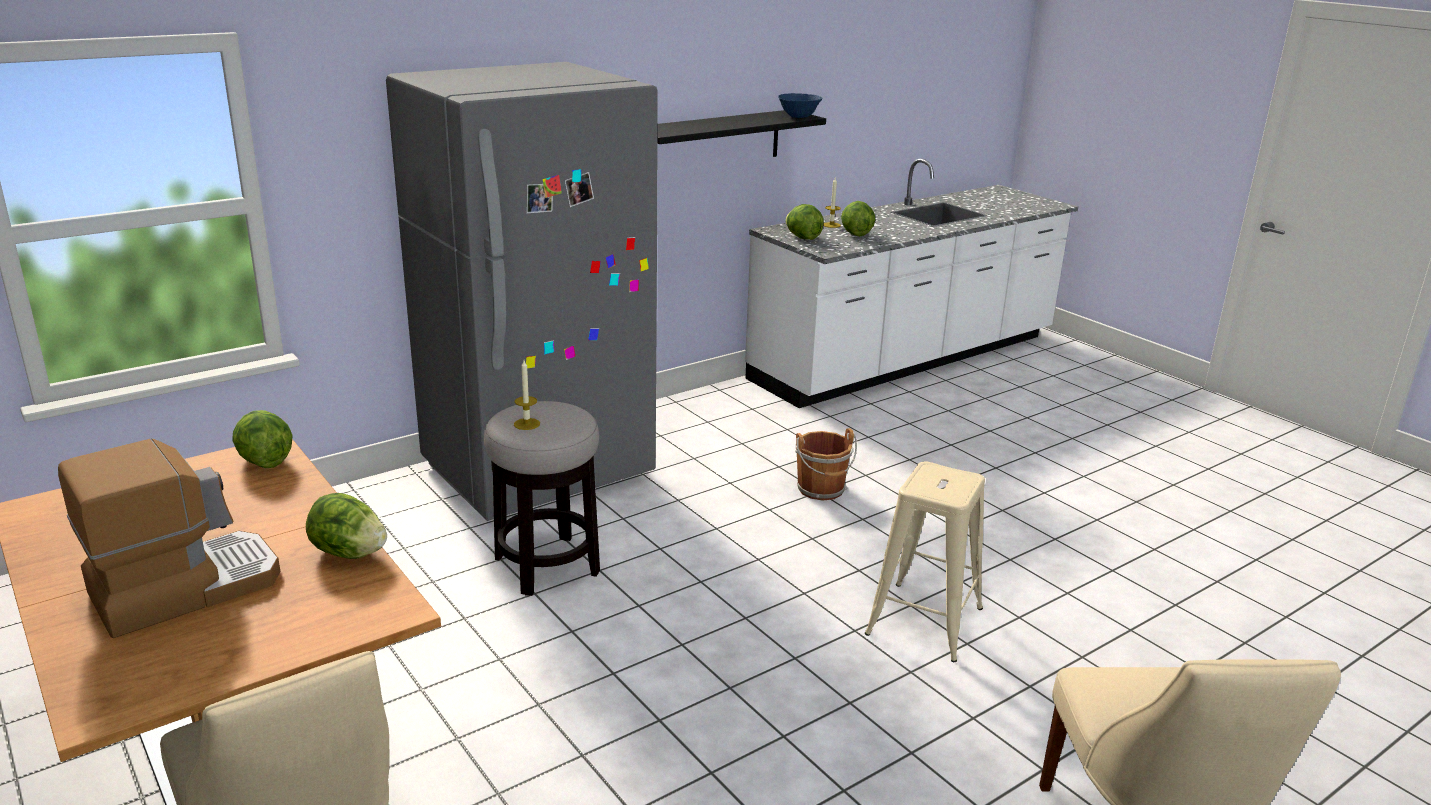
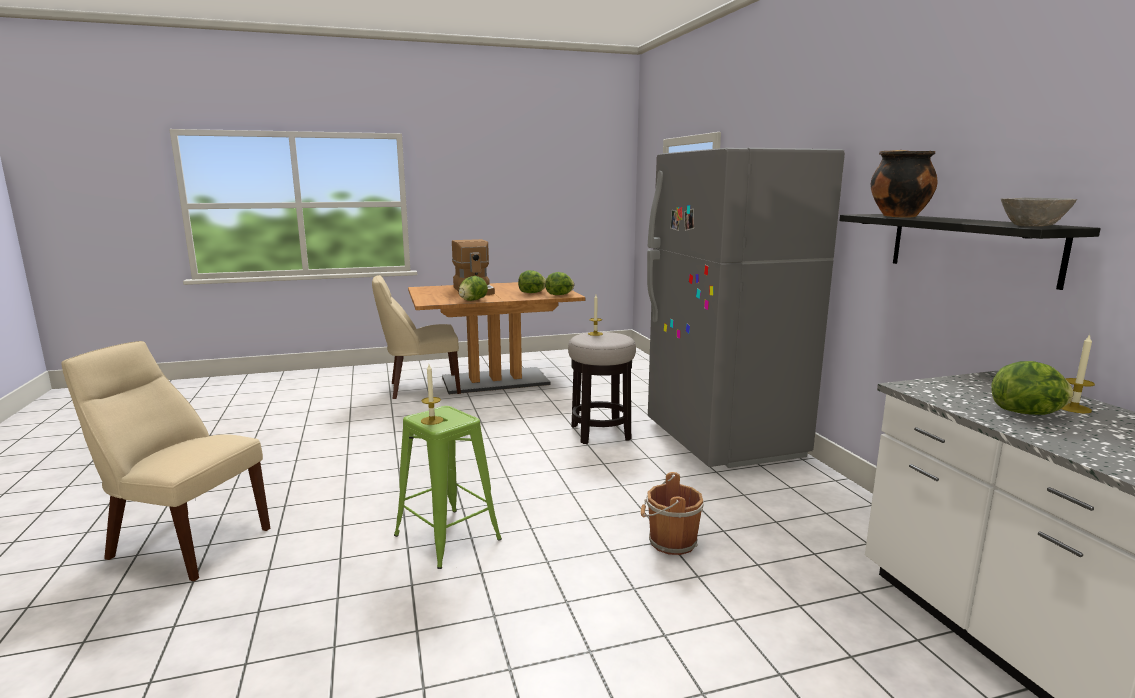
camera: 110 degrees right, 10 degrees down
(693, 128) = (897, 216): none -> cooking pot
(799, 116) = (1033, 226): blue bowl -> grey bowl
(802, 238) = (974, 385): lettuce -> lettuce (532, 293)
(924, 621) = (447, 537): beige stool -> green stool
(956, 485) = (432, 420): none -> candle

